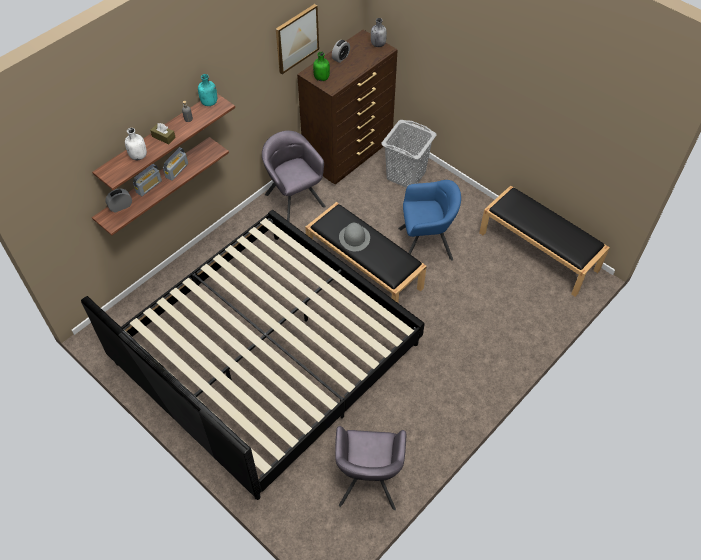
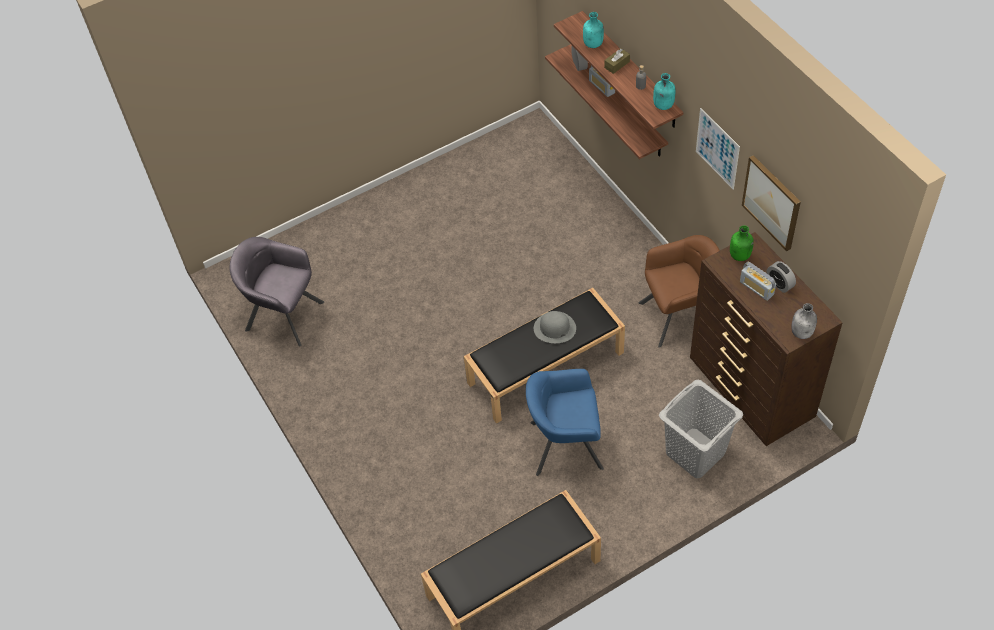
camera: 110 degrees right, 0 degrees up
(138, 156) = (593, 44): white bottle -> turquoise bottle
(177, 170) = (619, 110): radio -> radio (756, 288)
(248, 71) = (717, 148): none -> picture
(267, 353) = (459, 256): bed -> none
(295, 200) = (679, 316): grey armchair -> brown armchair
(426, 244) = (565, 444): blue armchair -> blue armchair turned 75 degrees clockwise

